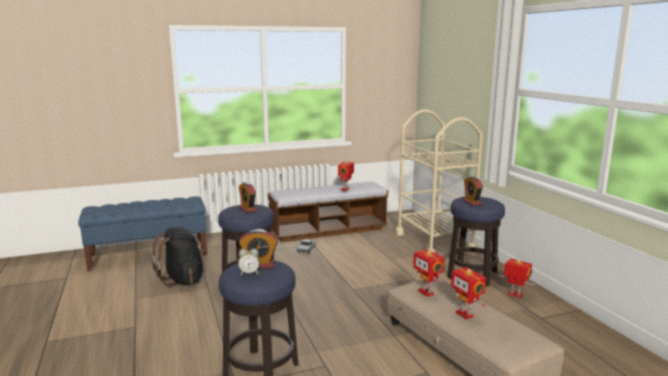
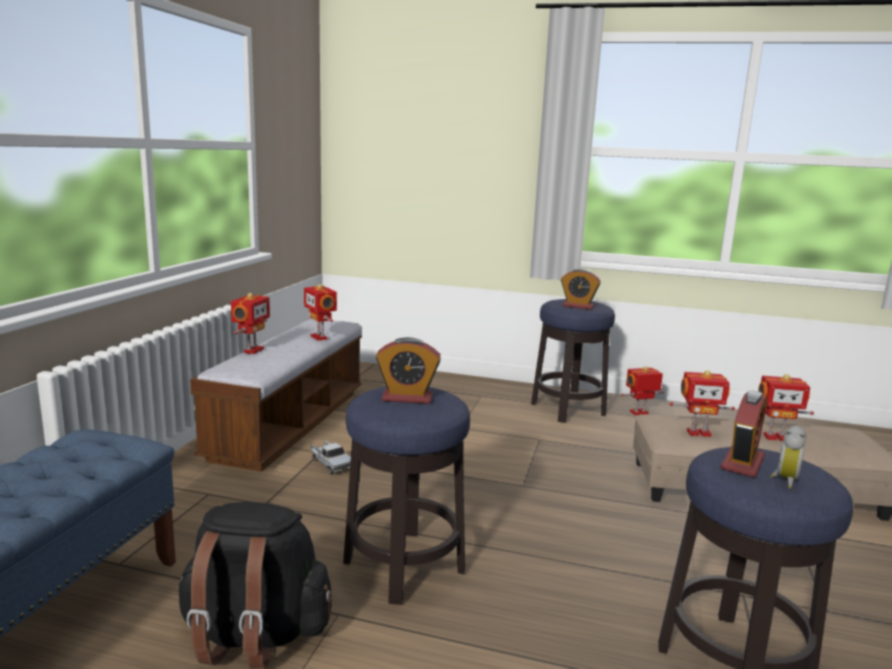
camera: 55 degrees left, 0 degrees up
(307, 187) = (252, 350): none -> toy robot
(434, 242) = (449, 388): beige cart -> none

